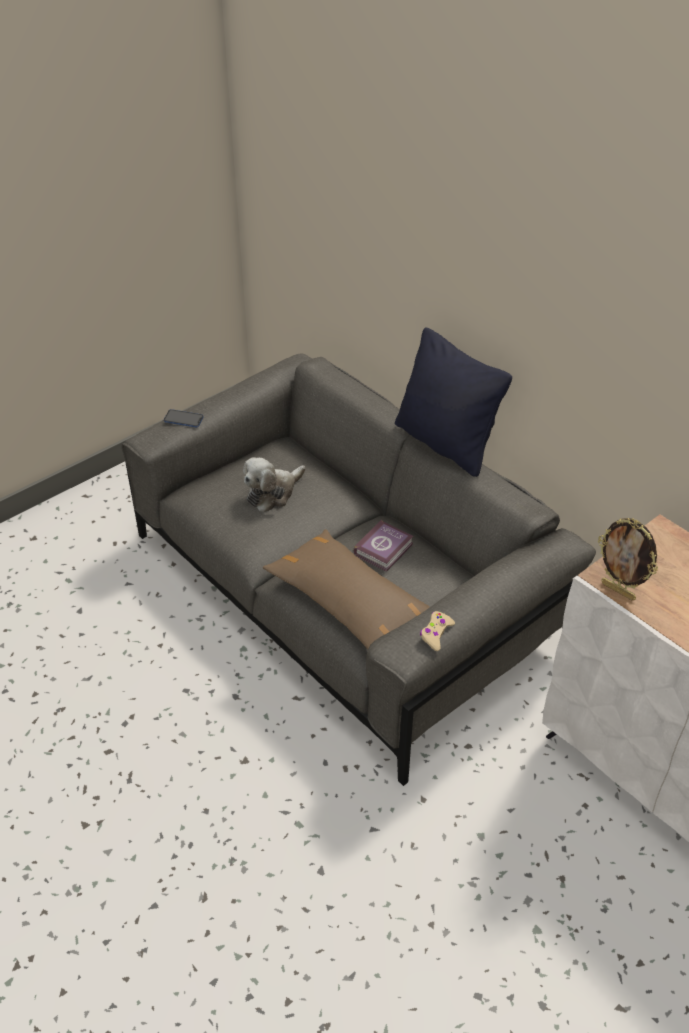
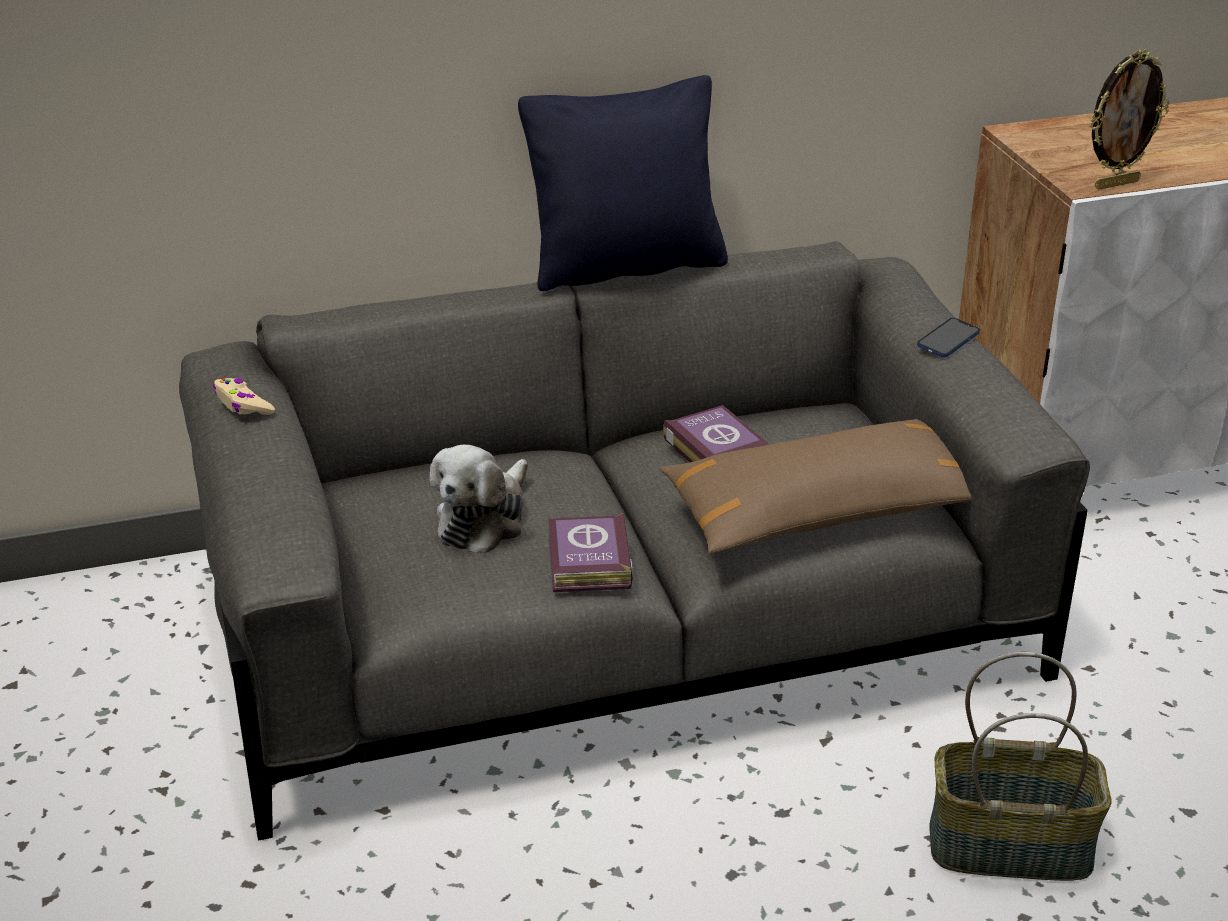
camera: 65 degrees left, 10 degrees down
(183, 419) = (269, 508): phone -> phone (948, 340)
(255, 794) = (1011, 845): none -> basket
(256, 536) = (587, 563): none -> book
(273, 493) = (484, 520): plush toy -> plush toy turned 45 degrees clockwise
(436, 634) = (1014, 399): beige game controller -> beige game controller (242, 405)

